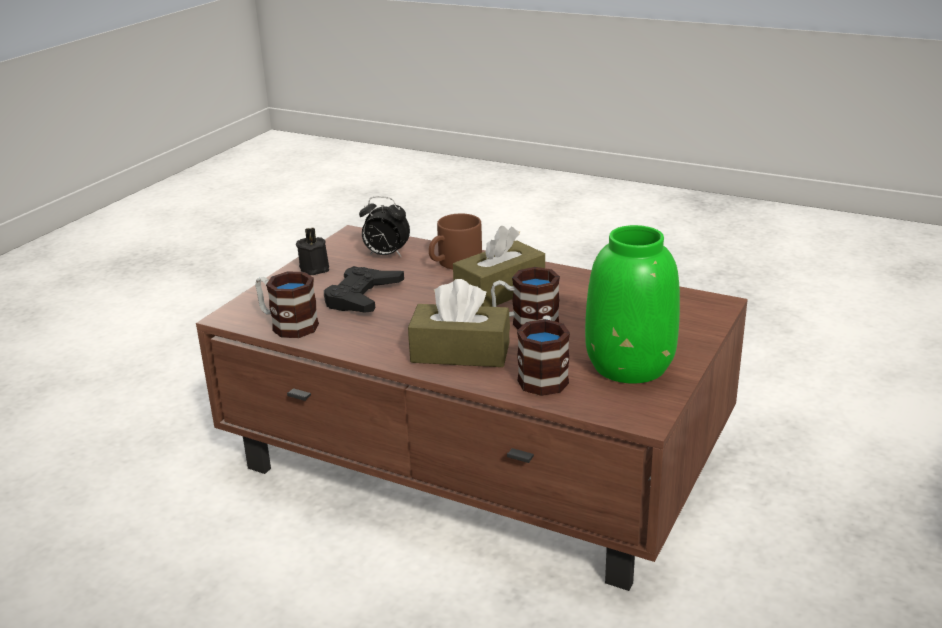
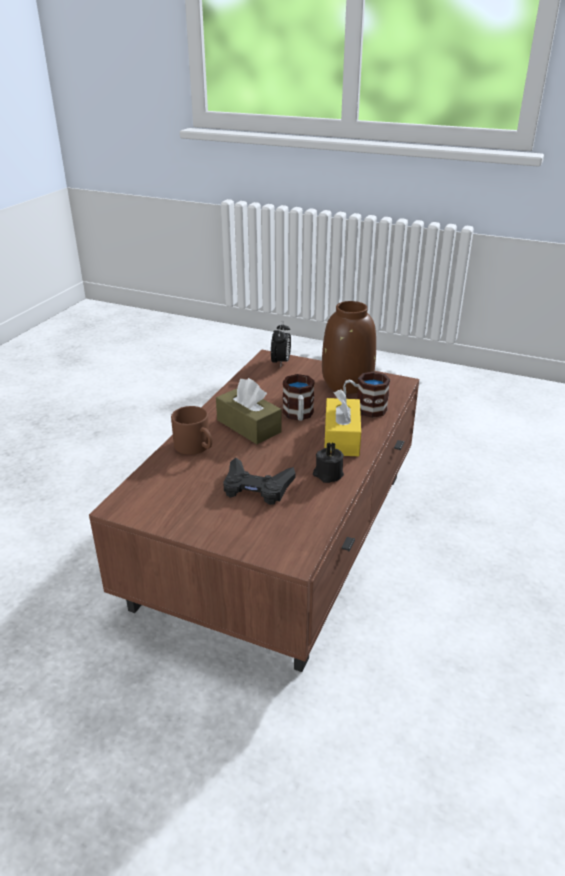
camera: 95 degrees left, 5 degrees up
(287, 325) = (308, 521): mug -> none
(315, 268) = (194, 521): black candle -> black candle (327, 474)
(385, 255) = (173, 483): alarm clock -> alarm clock (281, 362)
(460, 352) = (341, 438): brown tissue box -> yellow tissue box
(629, 365) = (346, 384): green vase -> brown vase

